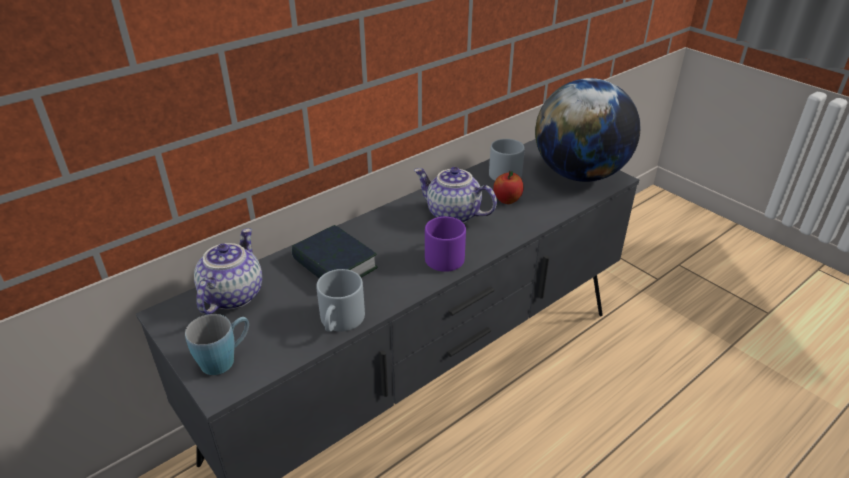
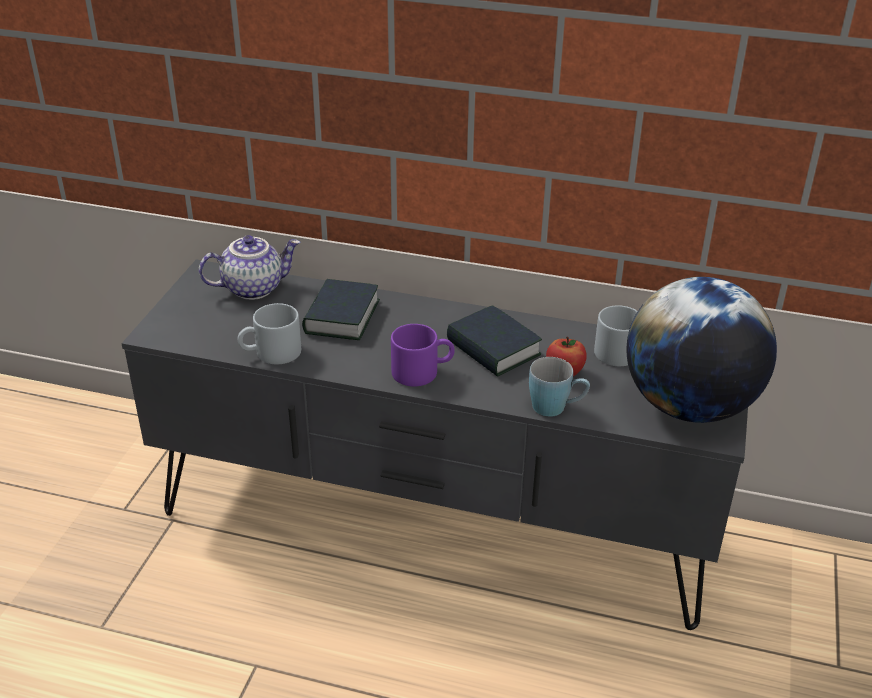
camera: 55 degrees right, 0 degrees up
(225, 359) = (182, 321): blue mug -> blue mug (556, 408)
(452, 215) = (493, 349): teapot -> book

